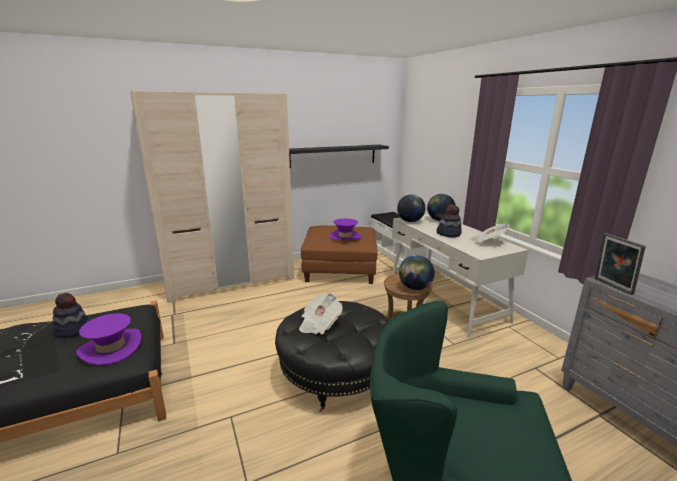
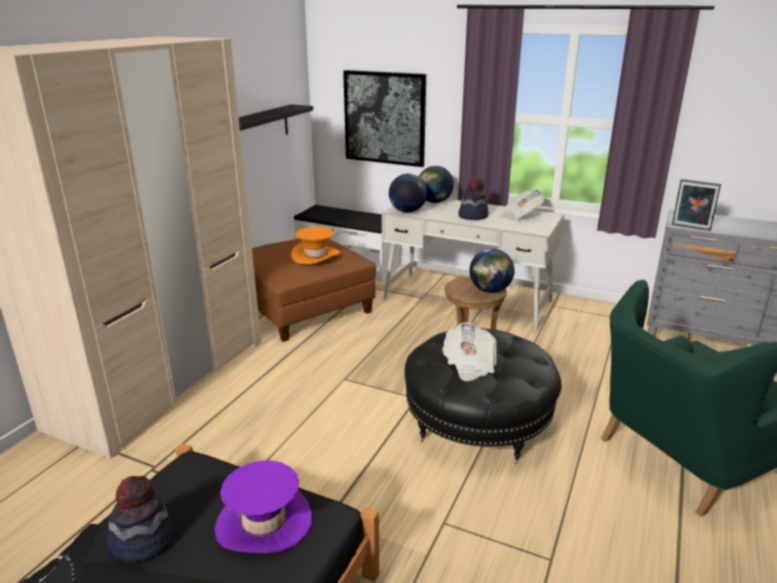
camera: 40 degrees left, 5 degrees up
(345, 237) = (316, 256): purple hat -> orange hat
(433, 158) = (384, 118): none -> picture

